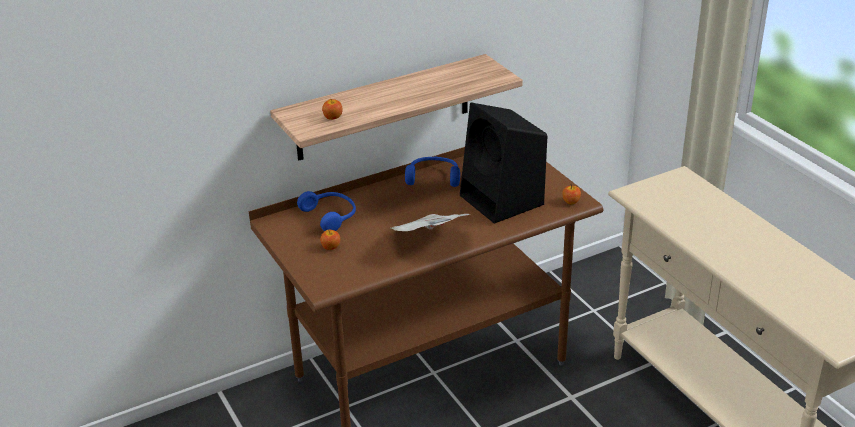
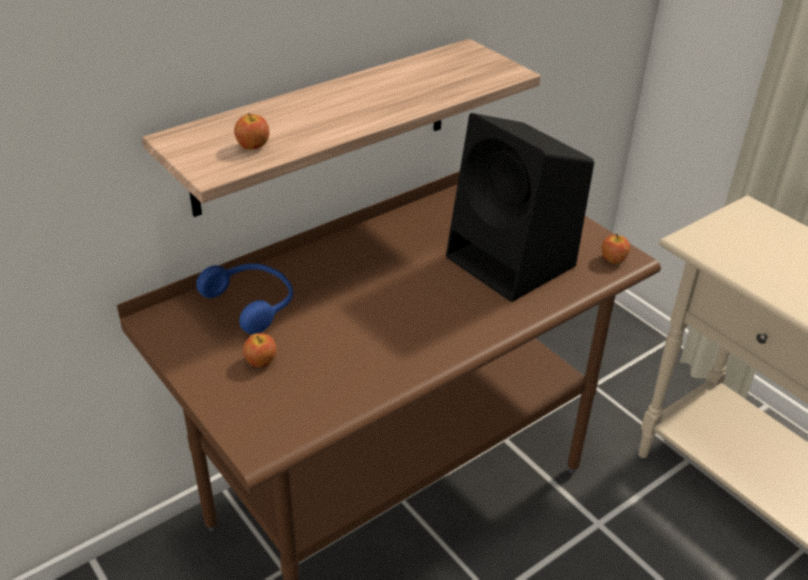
camera: 10 degrees left, 5 degrees up
(430, 240) = (419, 337): newspaper -> none
(433, 177) = (399, 230): blue headphones -> none

